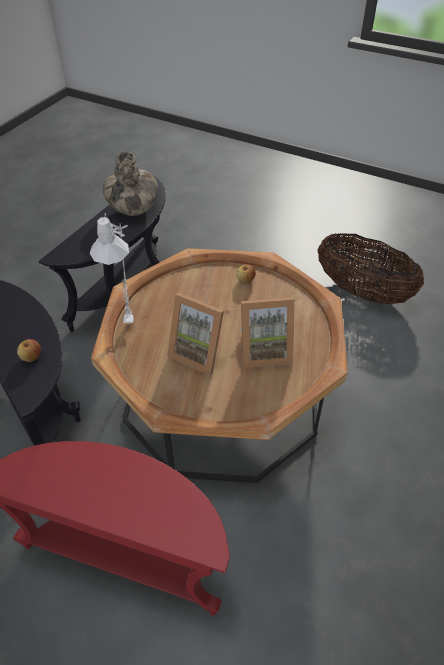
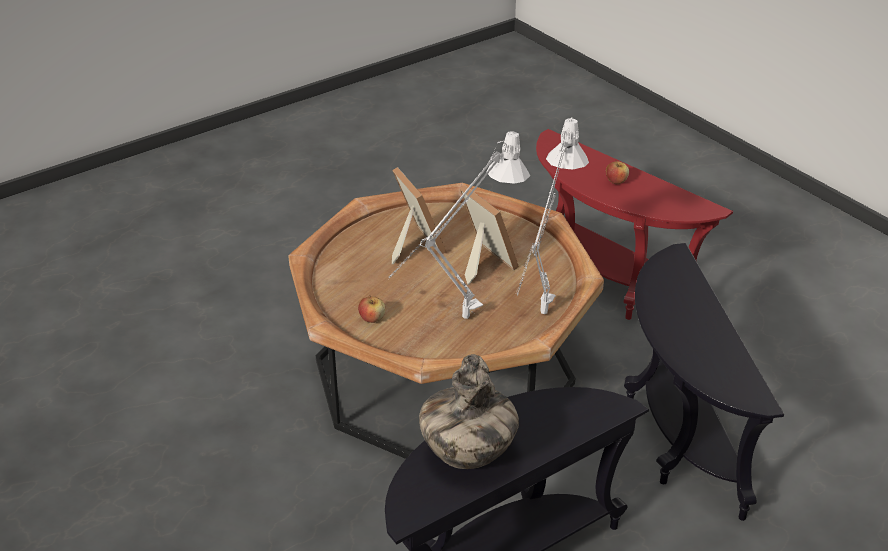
camera: 155 degrees left, 10 degrees down
(31, 357) = (670, 287): apple -> apple (616, 181)
(187, 295) = (457, 323): none -> white table lamp
(264, 351) = (413, 245): picture frame -> picture frame turned 45 degrees clockwise
(362, 292) = (147, 433): basket -> none

